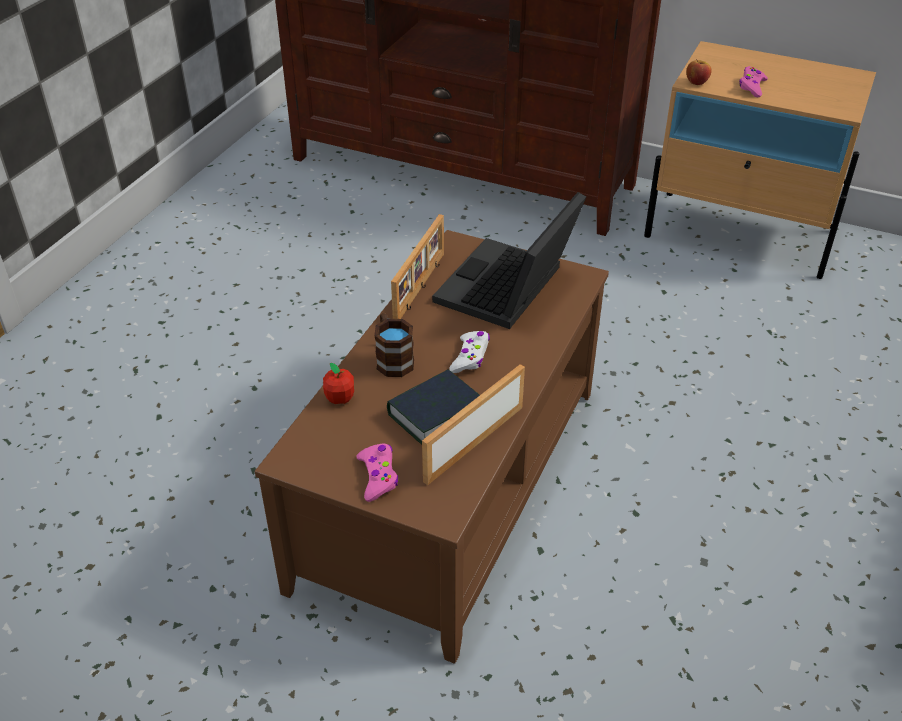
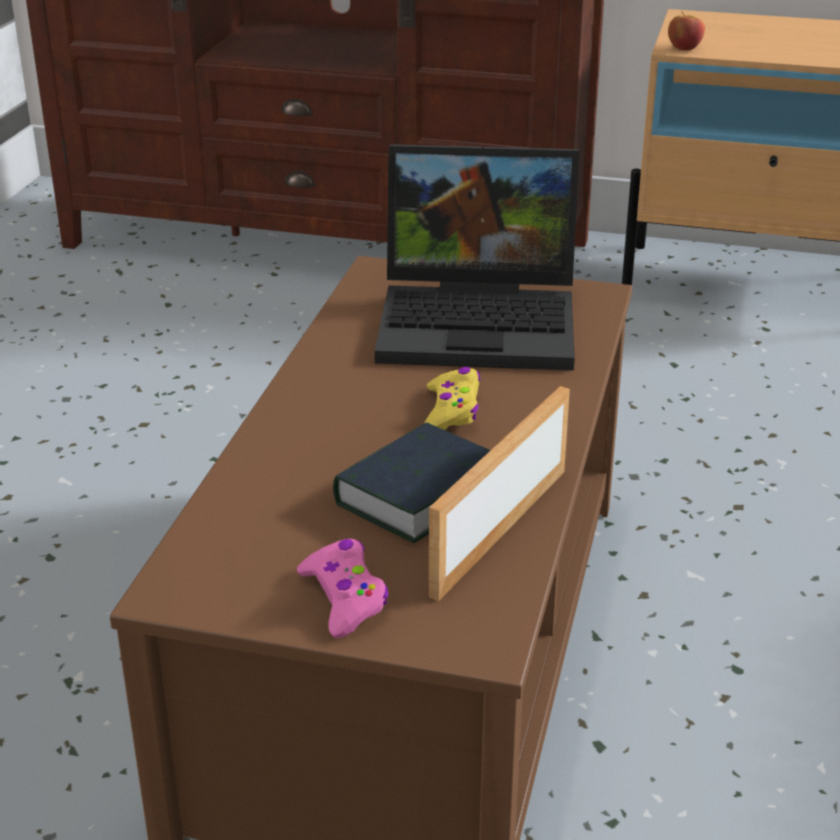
camera: 10 degrees left, 10 degrees down
(340, 398) = (242, 490): apple -> none
(392, 359) = (319, 426): brown mug -> none
(421, 287) = (339, 328): picture frame -> none
(470, 357) = (452, 411): white game controller -> yellow game controller
(508, 290) = (483, 321): laptop -> laptop turned 105 degrees counterclockwise
(751, 87) = (764, 48): pink game controller -> none

